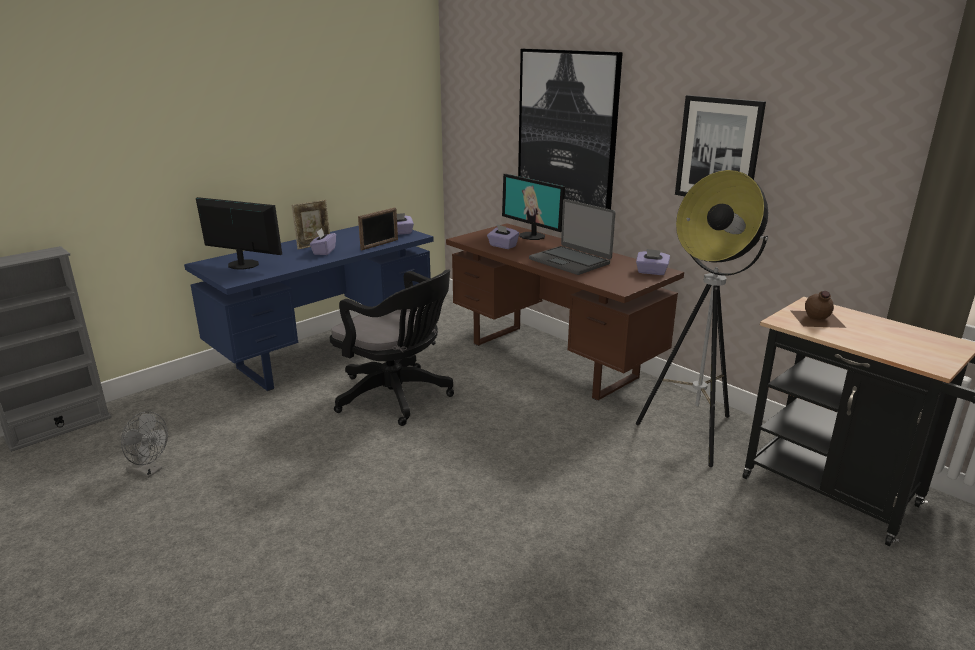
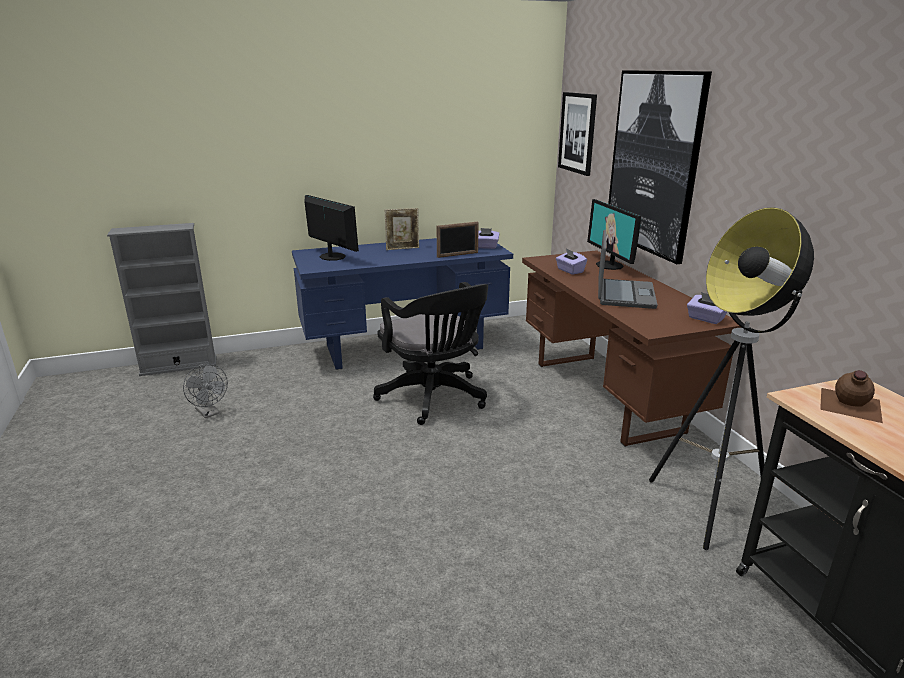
camera: 25 degrees right, 0 degrees up
(324, 251) = (405, 254): purple tissue box -> none
(570, 261) = (624, 295): laptop -> laptop turned 150 degrees counterclockwise
(718, 150) = (796, 187): picture -> picture (577, 133)

